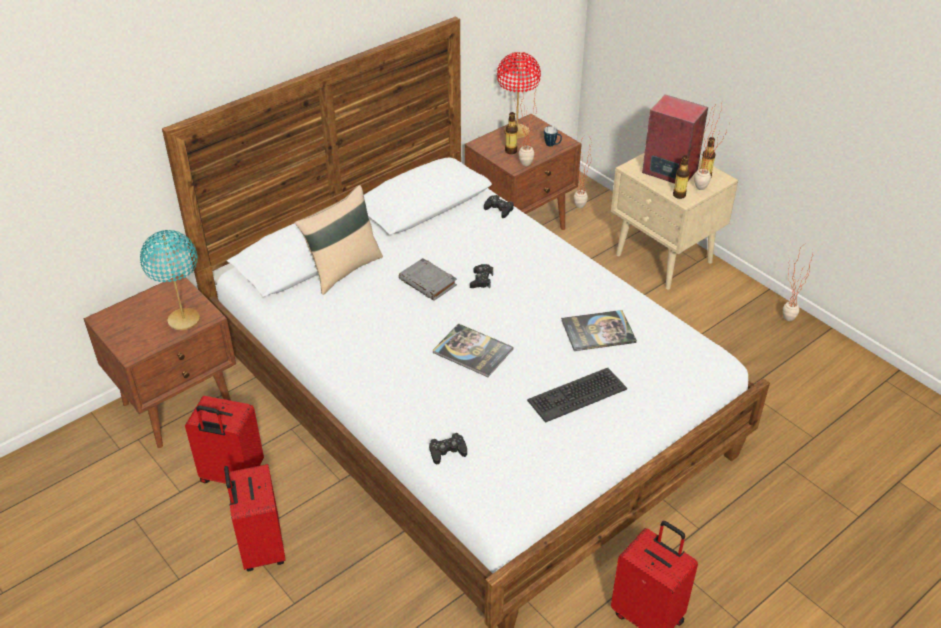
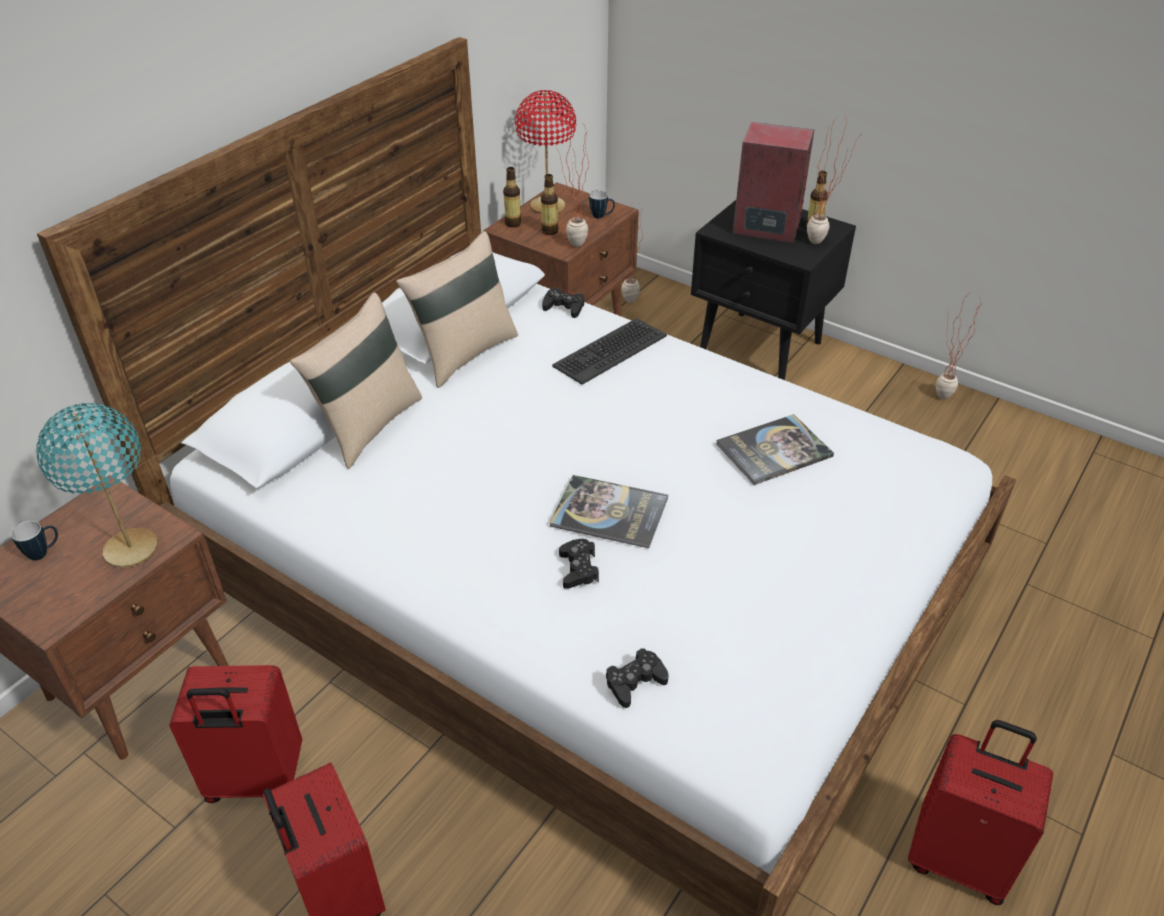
camera: 15 degrees left, 0 degrees up
(135, 313) = (44, 552): none -> mug
(420, 231) = (464, 353): none -> beige pillow
(428, 283) = (504, 424): grey book -> none
(481, 280) = (579, 407): black game controller -> black game controller (578, 569)
(576, 394) = (788, 549): keyboard -> keyboard (609, 351)
(664, 259) = (761, 348): beige nightstand -> black nightstand
(679, 195) = (793, 254): bottle -> bottle (513, 223)

